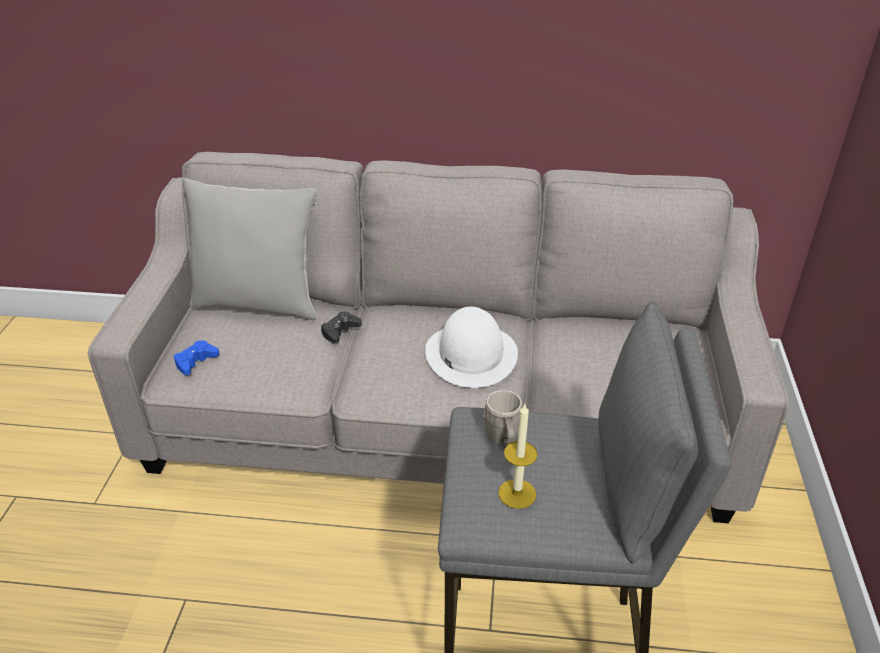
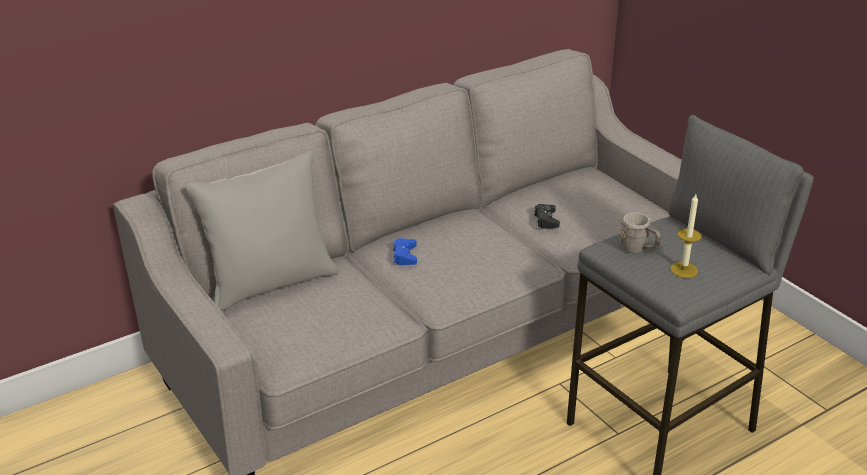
camera: 40 degrees left, 5 degrees down
(195, 361) = (285, 344): blue game controller -> blue game controller (404, 256)
(340, 331) = (365, 273): black game controller -> black game controller (546, 220)
(470, 354) = (480, 244): white hat -> none

